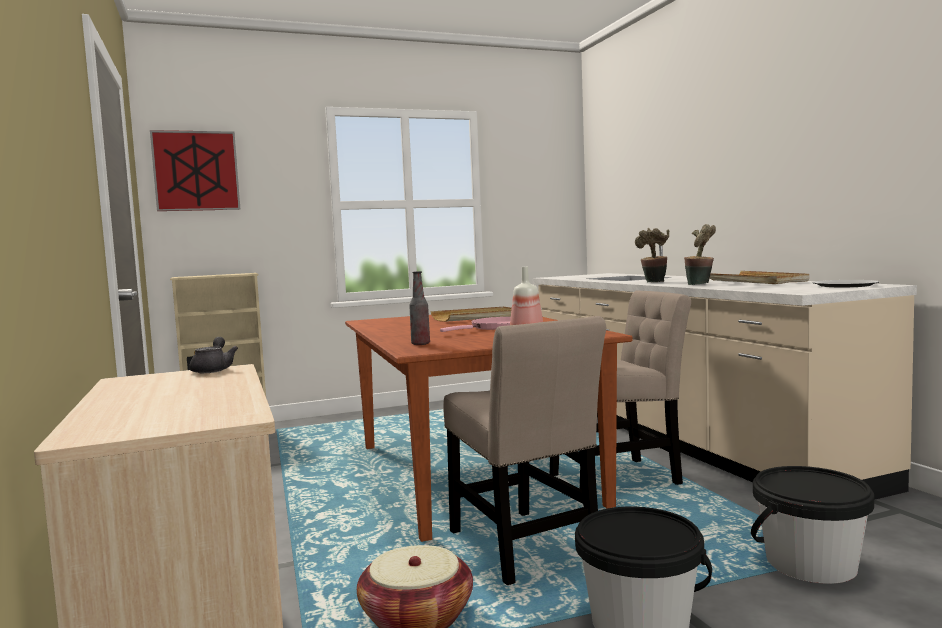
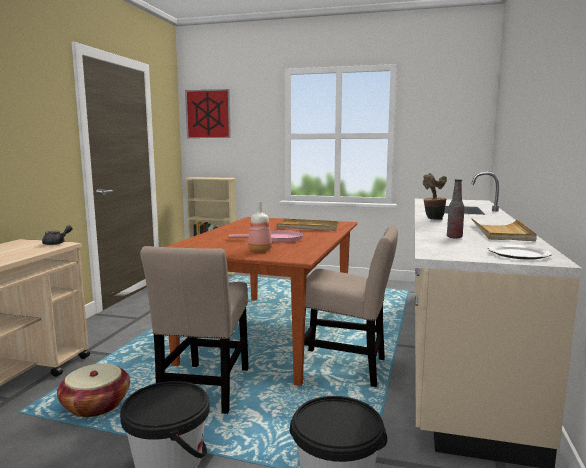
camera: 35 degrees right, 5 degrees up
(420, 344) = (195, 244): bottle -> bottle (454, 237)
(700, 284) = (443, 228): potted plant -> none

